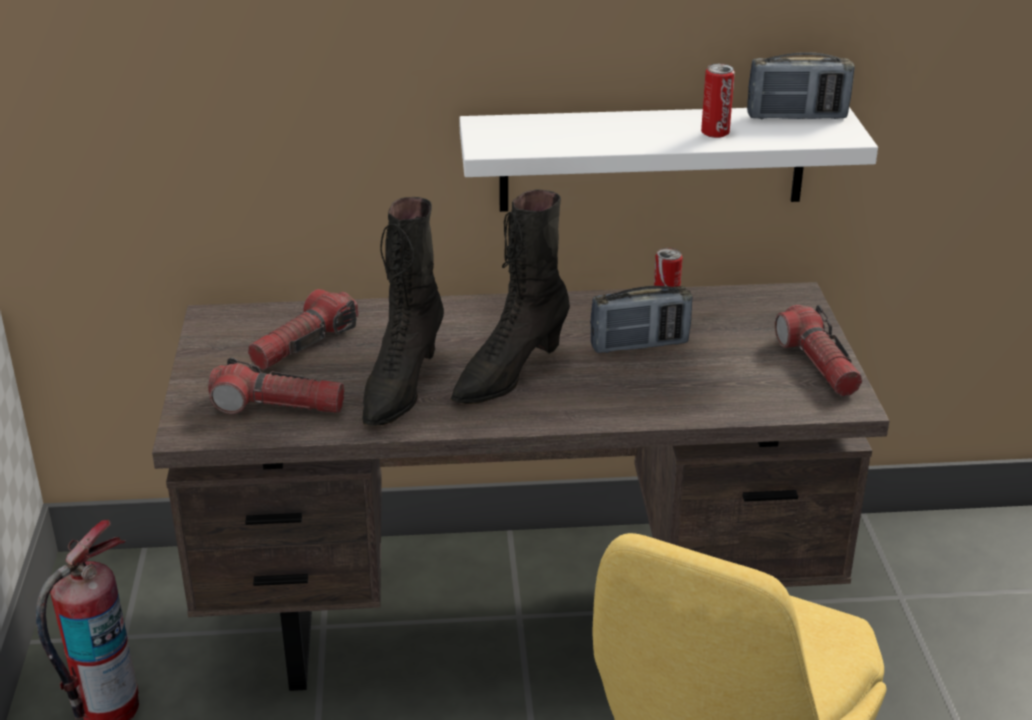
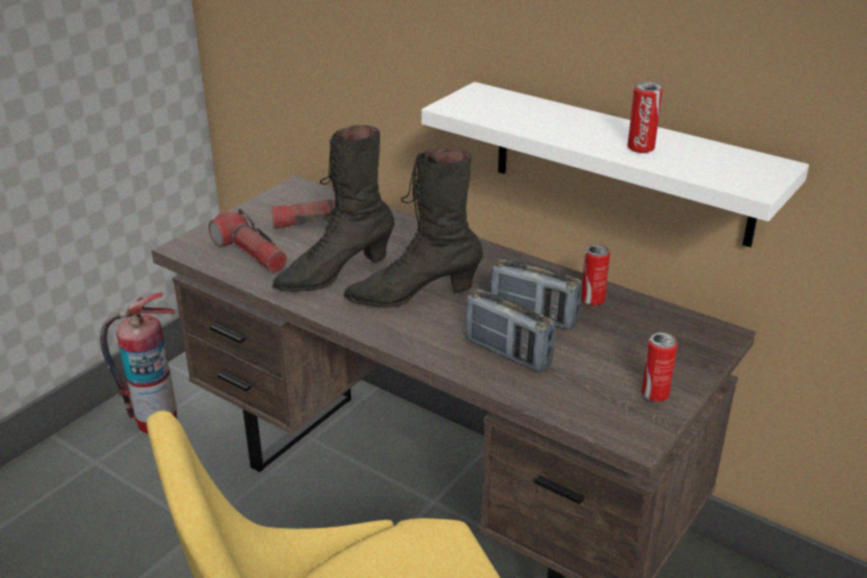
camera: 40 degrees right, 0 degrees up
(796, 116) = (738, 158): radio -> radio (507, 353)
(818, 364) = (655, 394): flashlight -> can

